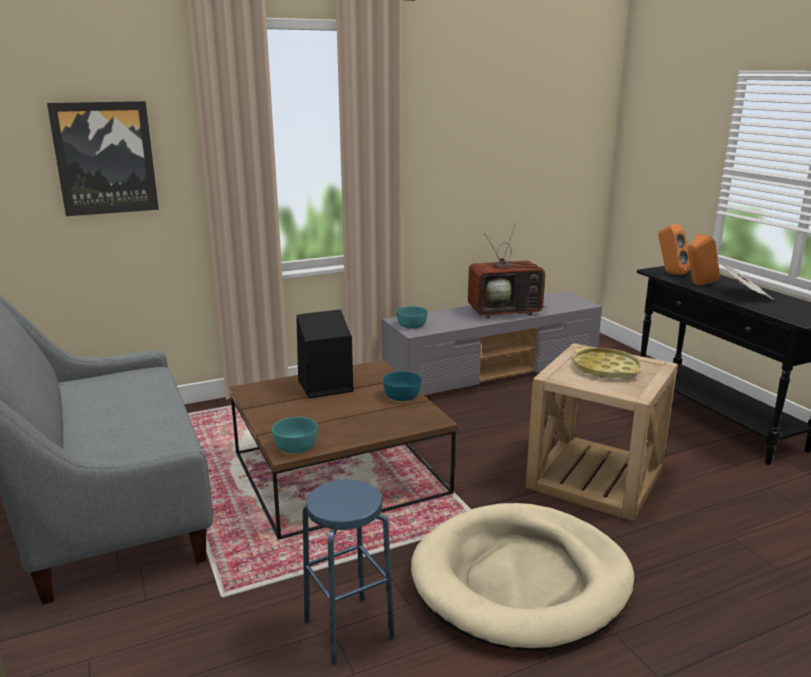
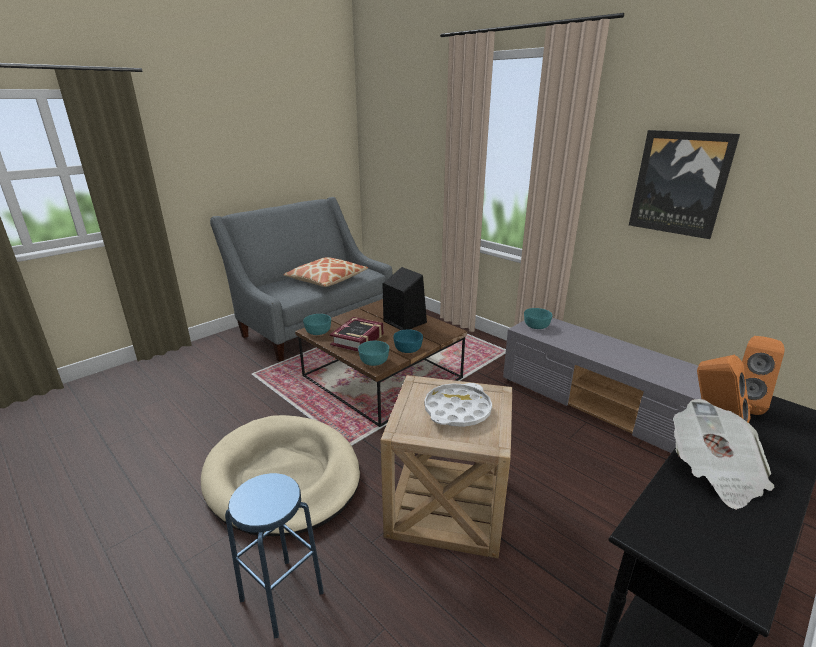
camera: 70 degrees right, 5 degrees up
(105, 158) = (411, 148): picture -> picture (679, 183)
(130, 405) = (327, 280): none -> pillow
(348, 629) = (229, 417): blue stool -> blue stool (282, 596)
(349, 421) = (358, 339): none -> book
(418, 420) = (373, 361): none -> turquoise bowl
(505, 311) = (634, 360): television -> none
(605, 369) = (457, 410): yellow tray -> white tray

